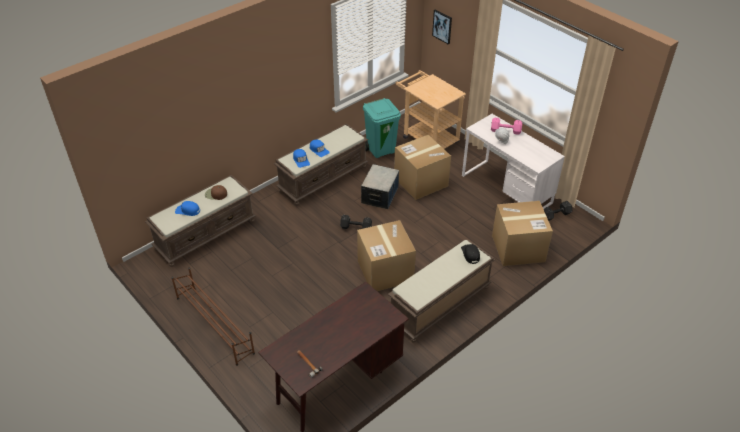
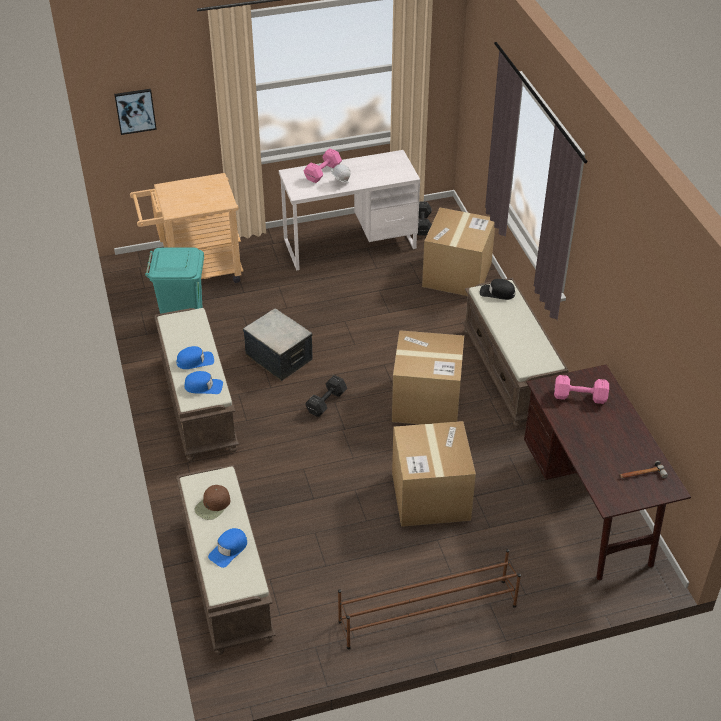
camera: 65 degrees left, 0 degrees up
(366, 313) = (581, 397): none -> pink dumbbell
(420, 182) = (280, 310): cardboard box -> cardboard box (430, 496)

